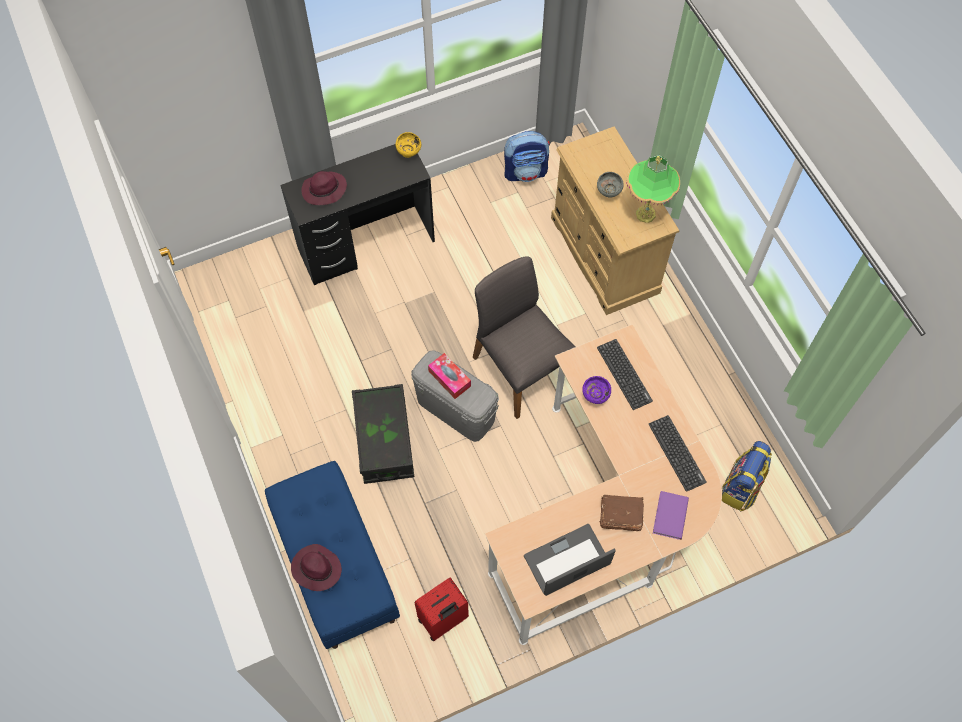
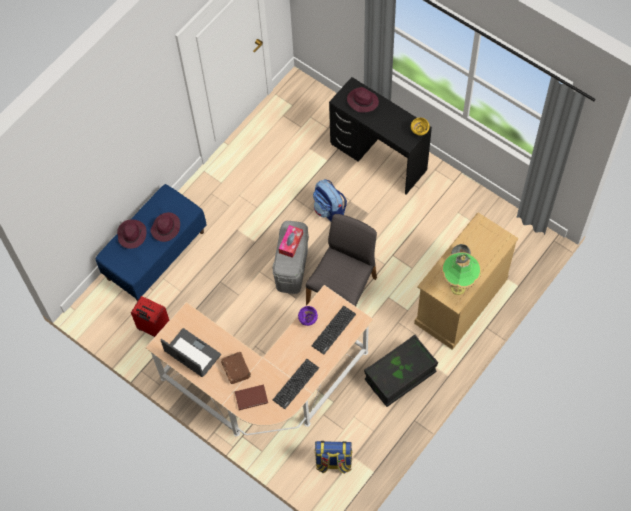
camera: 65 degrees right, 0 degrees up
(335, 519) = (166, 228): none -> purple hat
(384, 441) = (248, 239): black storage box -> black storage box (400, 376)
(525, 172) = (496, 221): backpack -> backpack (329, 210)
(669, 516) = (250, 397): purple book -> brown book

